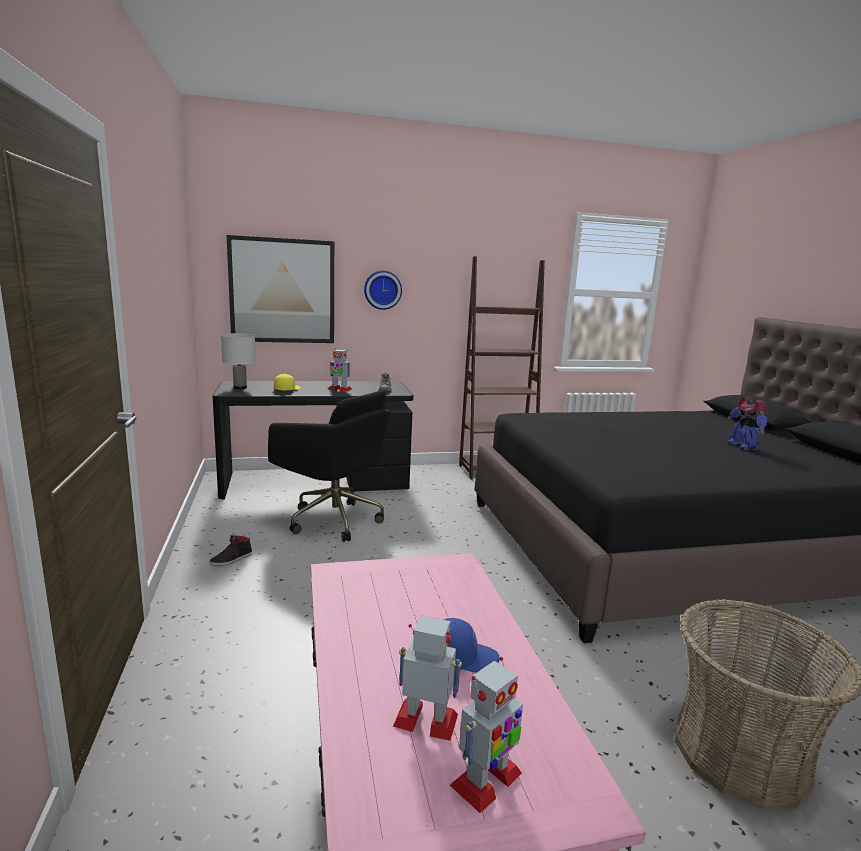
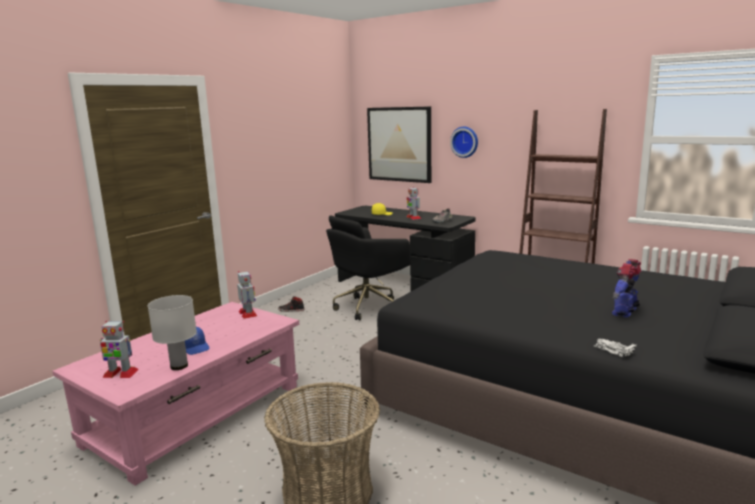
camera: 50 degrees right, 0 degrees up
(239, 387) = (360, 210): white table lamp -> white table lamp (179, 366)
(331, 520) = (369, 307): black office chair -> black office chair turned 60 degrees clockwise
(426, 720) = (144, 355): toy robot -> toy robot (248, 314)
(829, 477) = (613, 350): none -> white toy car

